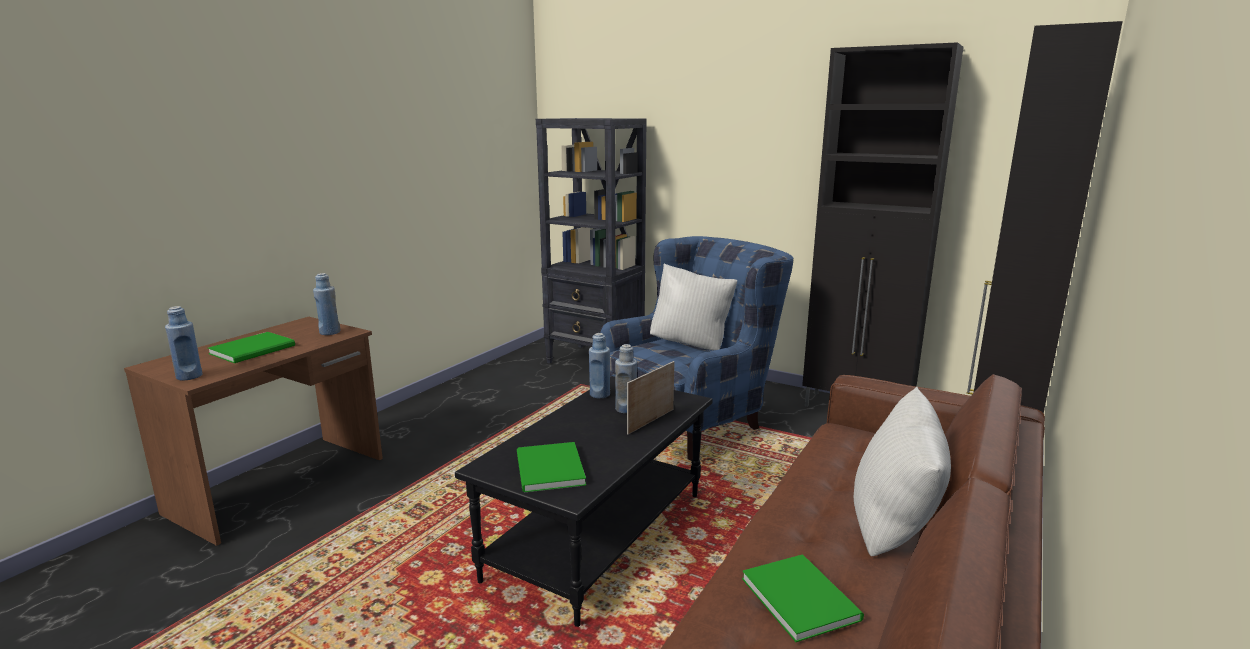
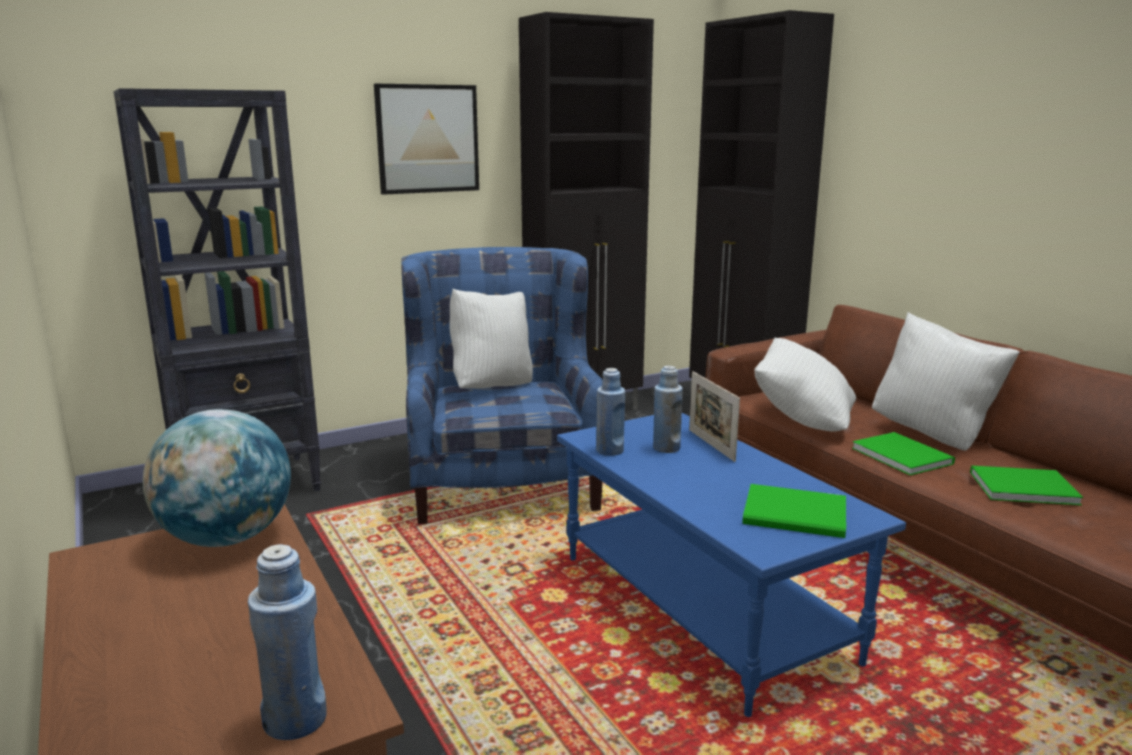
camera: 60 degrees left, 0 degrees up
(255, 349) = (210, 625): green book -> green book (901, 455)
(330, 332) = (226, 538): blue bottle -> globe
(599, 537) = (705, 607): black coffee table -> blue coffee table
(756, 153) = (427, 139): none -> picture
(820, 461) = (802, 421): none -> white pillow

